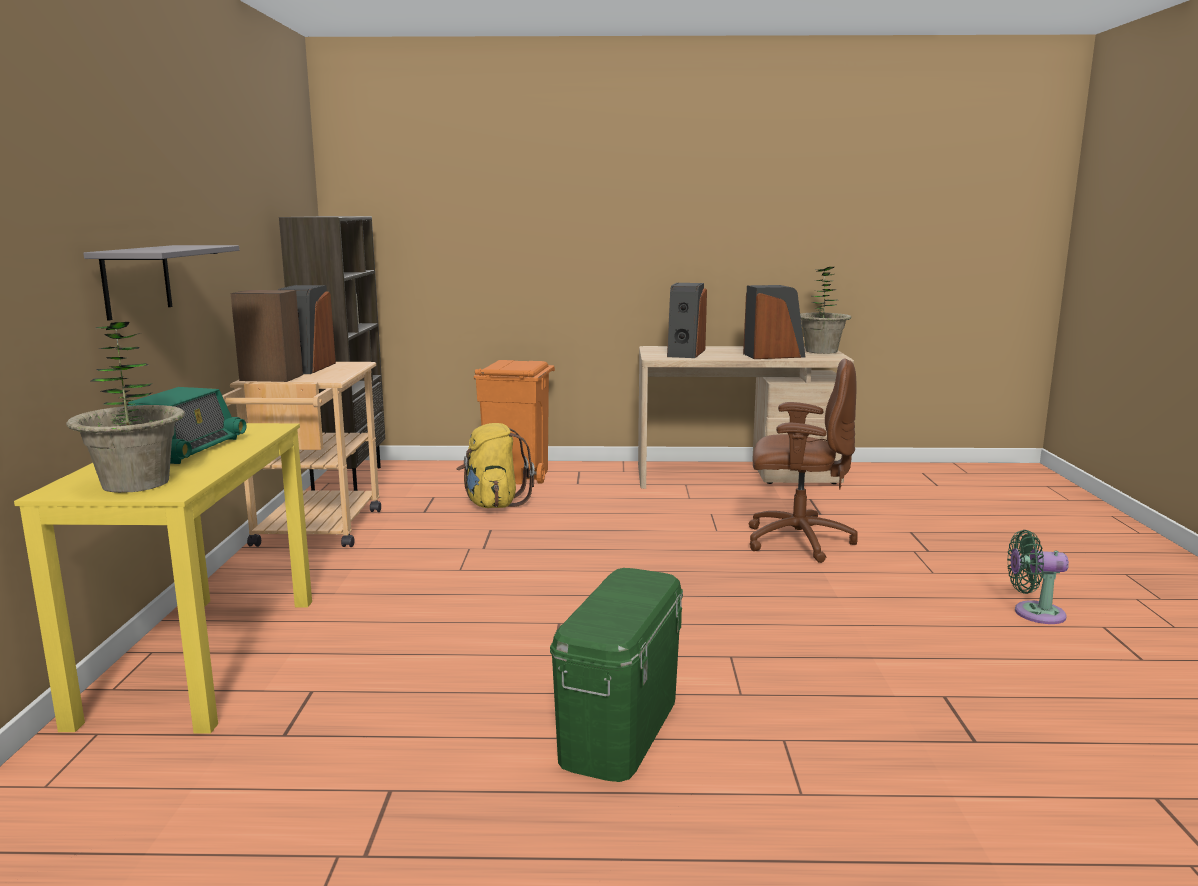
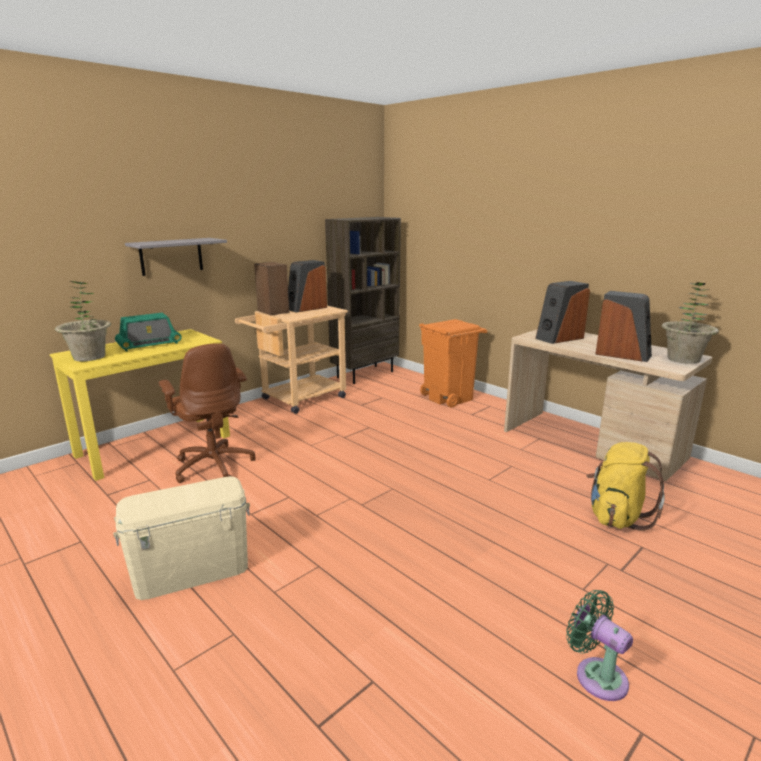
camera: 45 degrees right, 5 degrees up
(493, 504) = (401, 412): yellow backpack -> yellow backpack (617, 517)
(619, 728) = (192, 571): green storage box -> beige storage box
(796, 541) = (527, 511): brown office chair -> brown office chair (214, 465)

